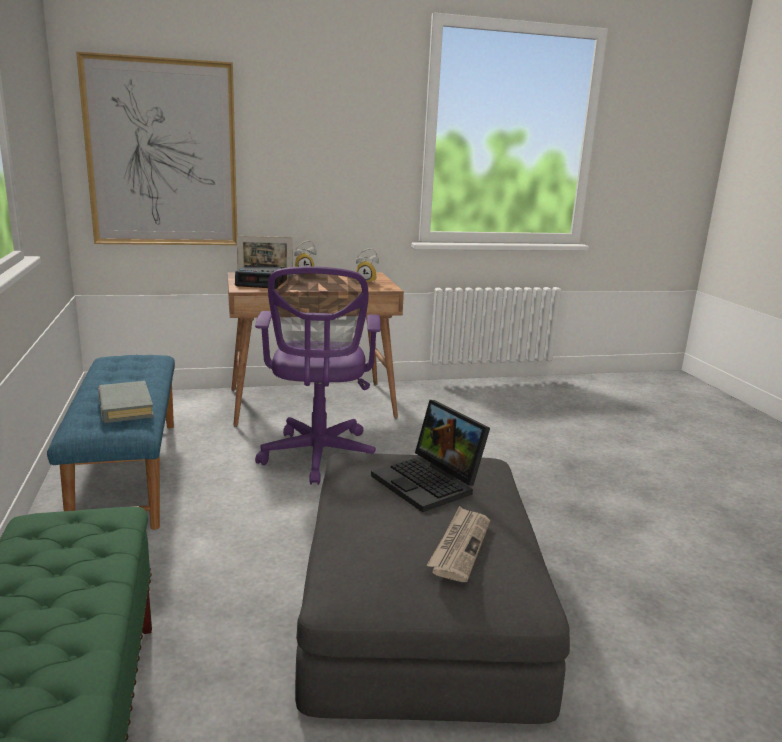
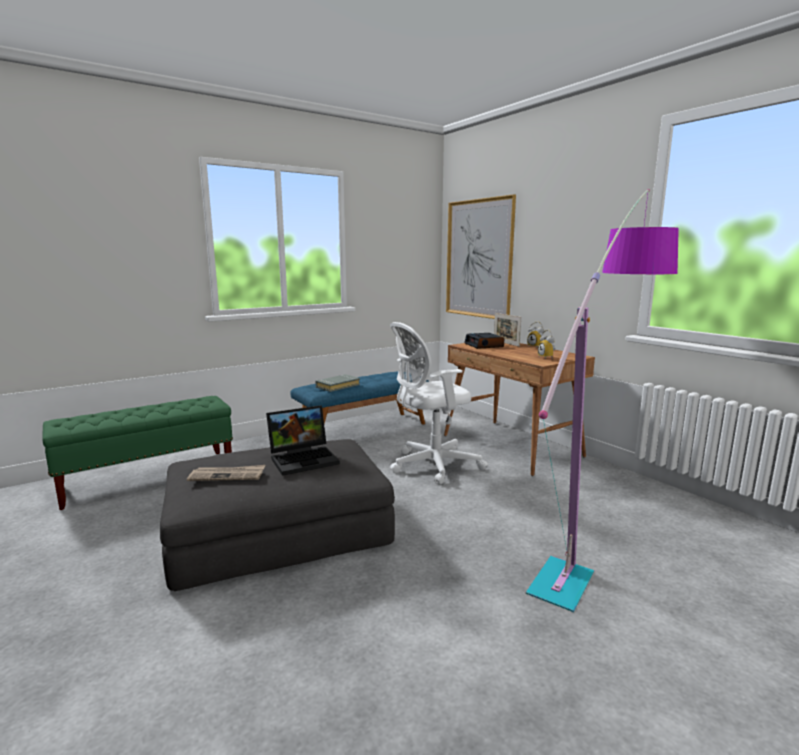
camera: 70 degrees right, 5 degrees down
(318, 457) = (431, 465): purple office chair -> white office chair
(430, 483) = (304, 459): laptop -> laptop turned 150 degrees counterclockwise
(508, 426) = (594, 525): none -> floor lamp

